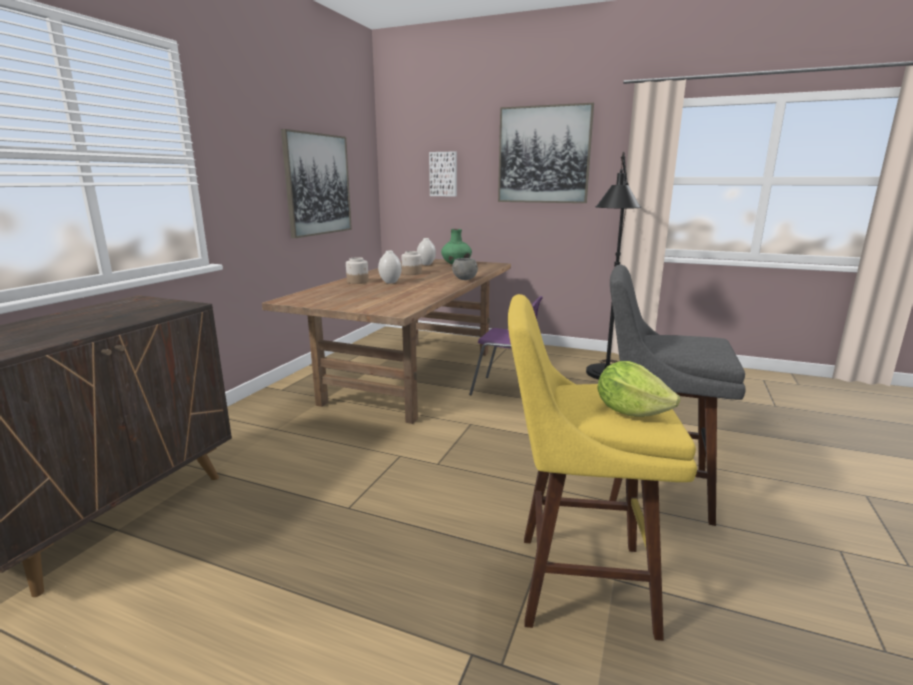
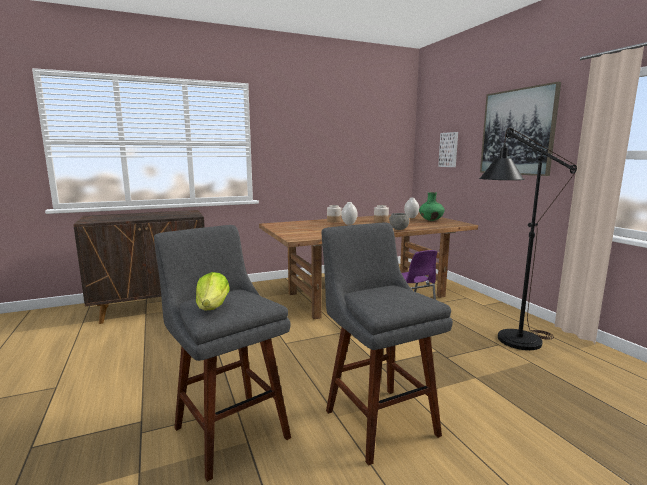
camera: 45 degrees right, 5 degrees down
(318, 184) = (347, 157): picture -> none
(575, 582) = (229, 429): yellow stool -> grey stool

